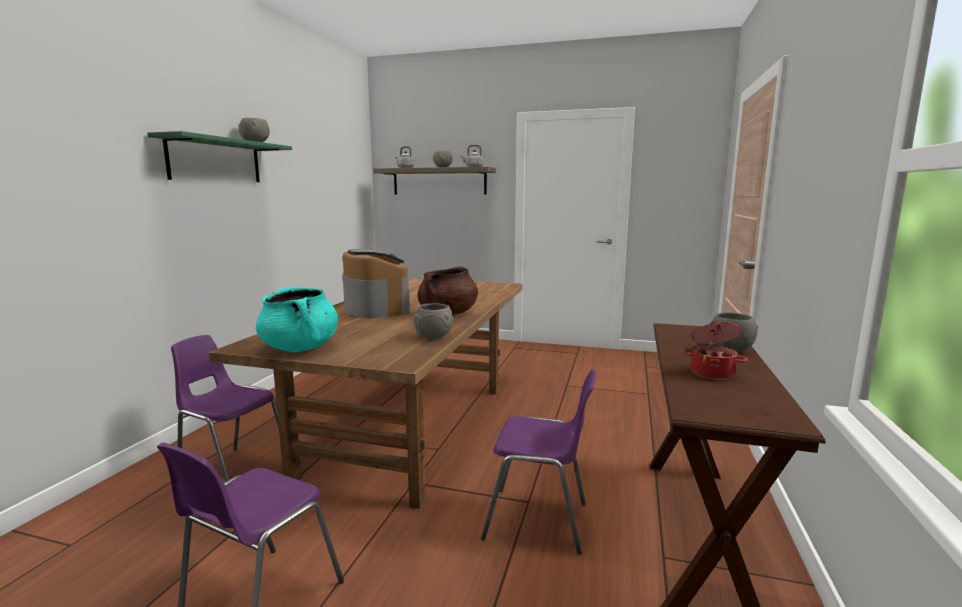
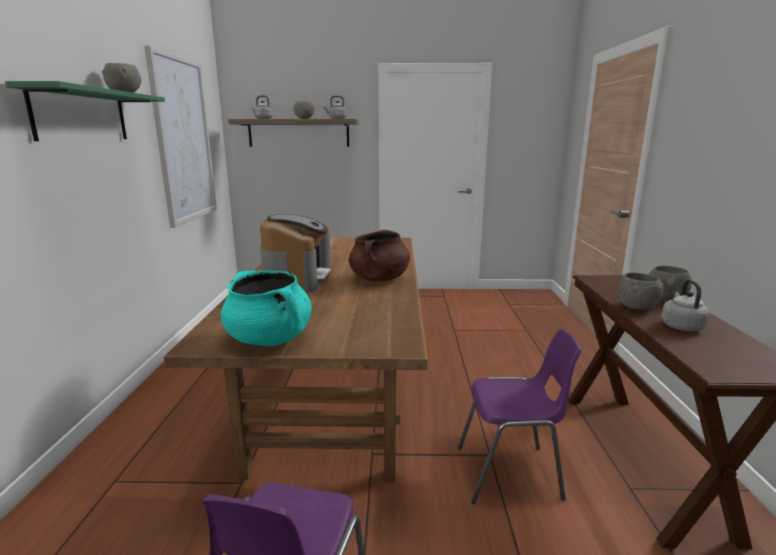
camera: 15 degrees left, 5 degrees up
(233, 471) = (170, 474): purple chair -> none
(323, 186) = (183, 140): none -> picture
(376, 308) = (298, 278): coffee machine -> coffee machine turned 45 degrees clockwise
(434, 337) = (397, 310): grey bowl -> grey bowl (635, 307)
(712, 373) = (681, 326): cooking pot -> grey kettle

